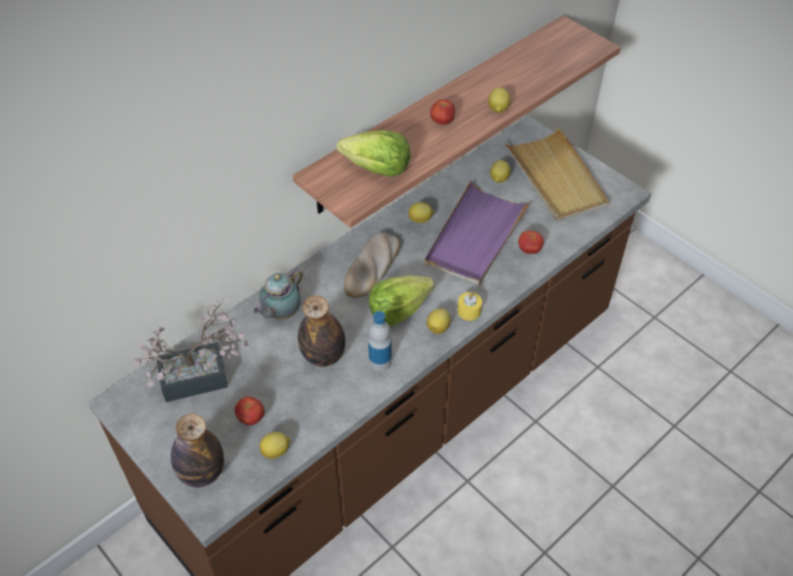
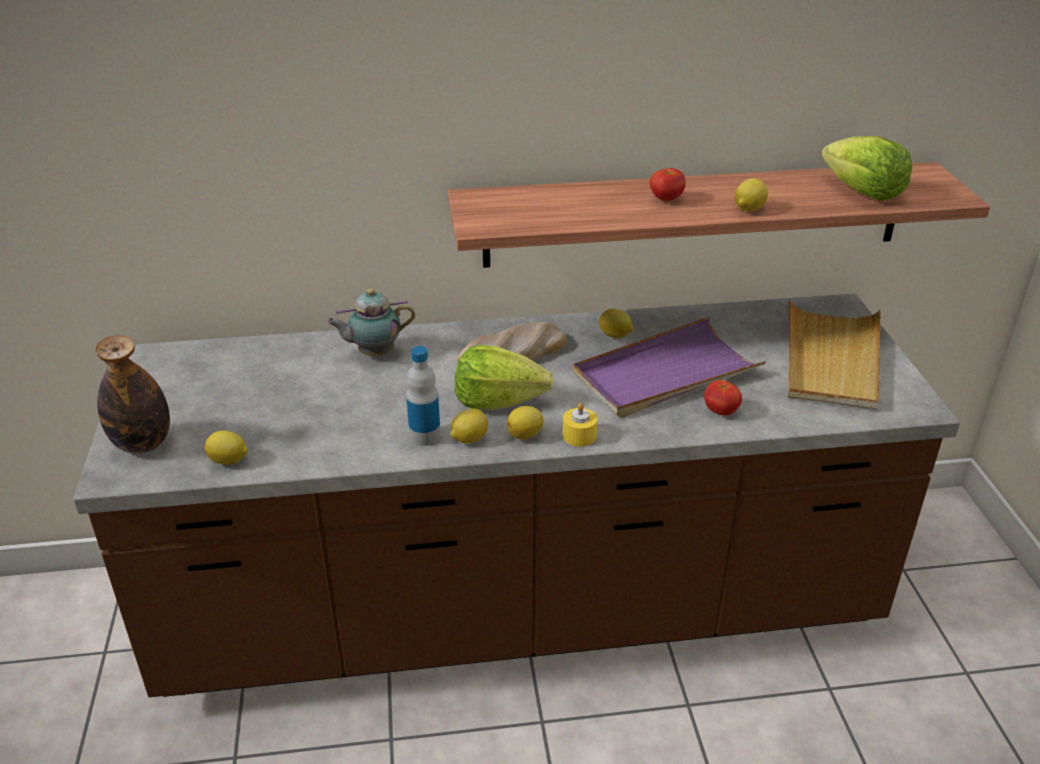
camera: 35 degrees right, 15 degrees down
(203, 377) = (240, 370): potted plant -> none
(251, 418) = (241, 422): tomato -> none
(323, 356) = (372, 405): bottle -> none
(377, 169) = (541, 211): lettuce -> lettuce (862, 192)
(499, 179) = (752, 334): lemon -> lemon (468, 439)

